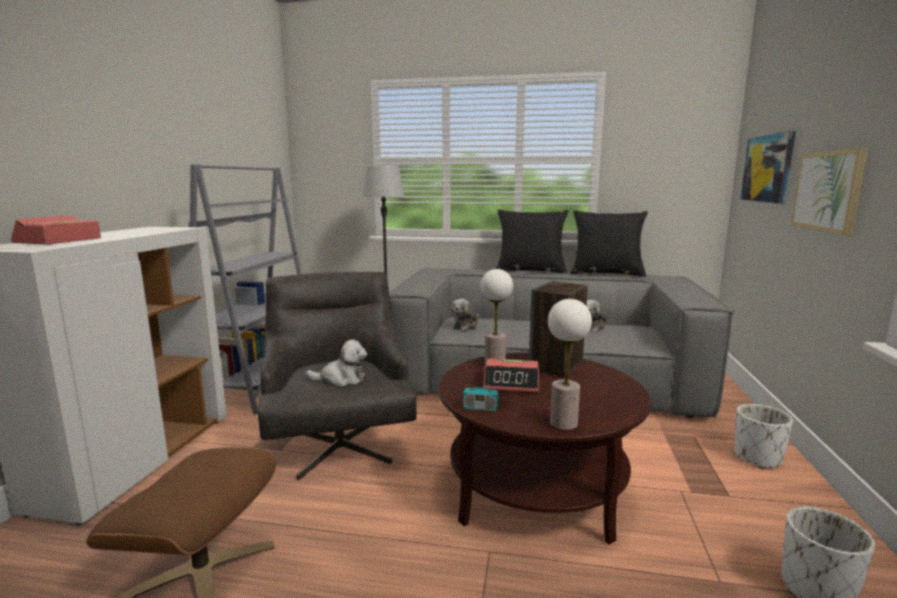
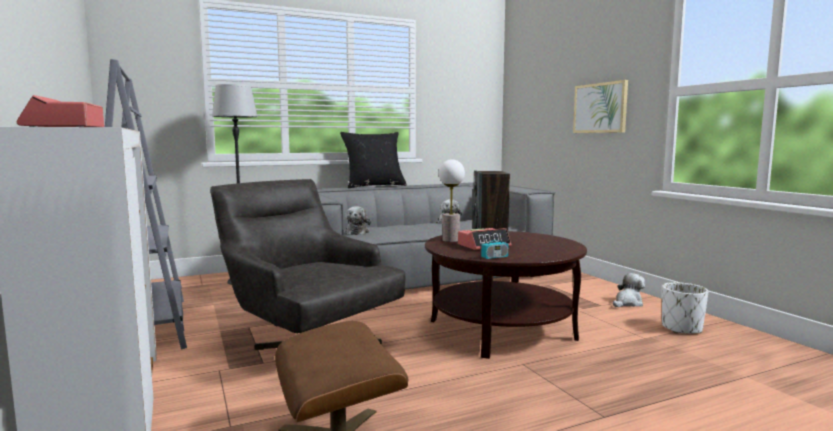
camera: 35 degrees left, 5 degrees down
(341, 379) = (337, 270): plush toy -> plush toy (628, 303)
(563, 423) = (554, 254): table lamp -> none
(606, 273) = (433, 184): black pillow -> none
(758, 458) = (591, 287): white planter -> none
(768, 168) = (540, 98): picture -> none

